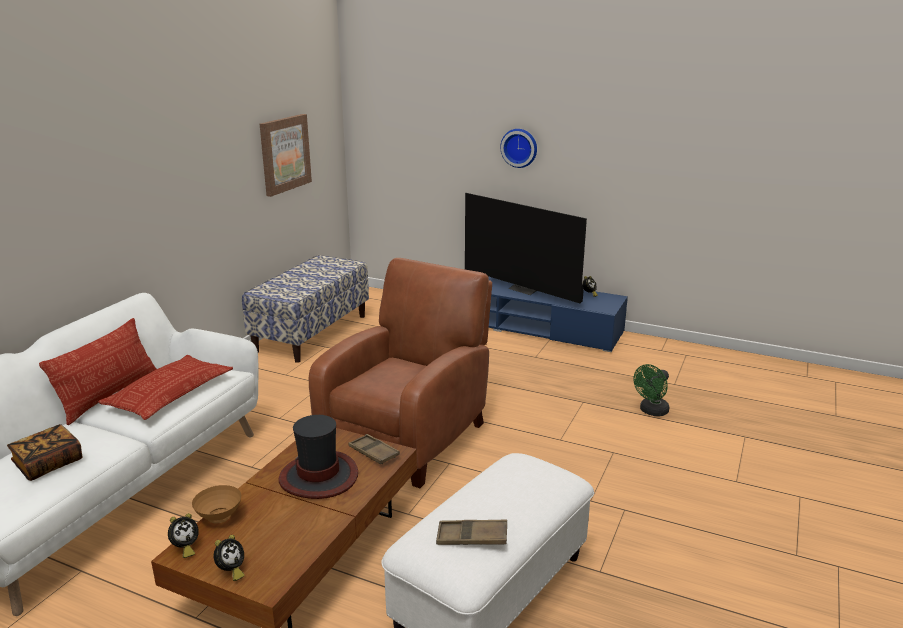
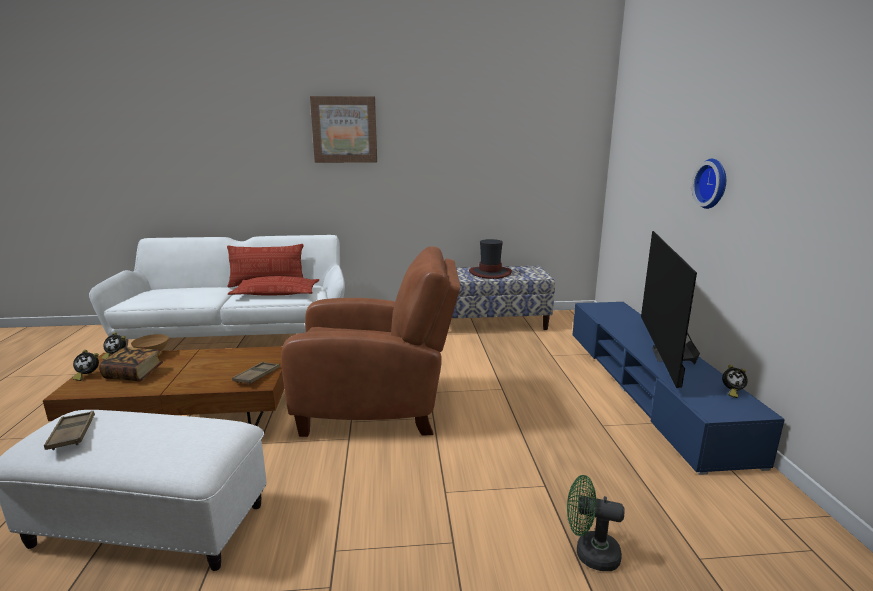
camera: 60 degrees right, 5 degrees down
(48, 463) = (179, 295): book -> book (134, 374)
(284, 154) = (515, 170): picture -> picture (344, 130)
(319, 476) = (213, 368): hat -> hat (490, 273)

